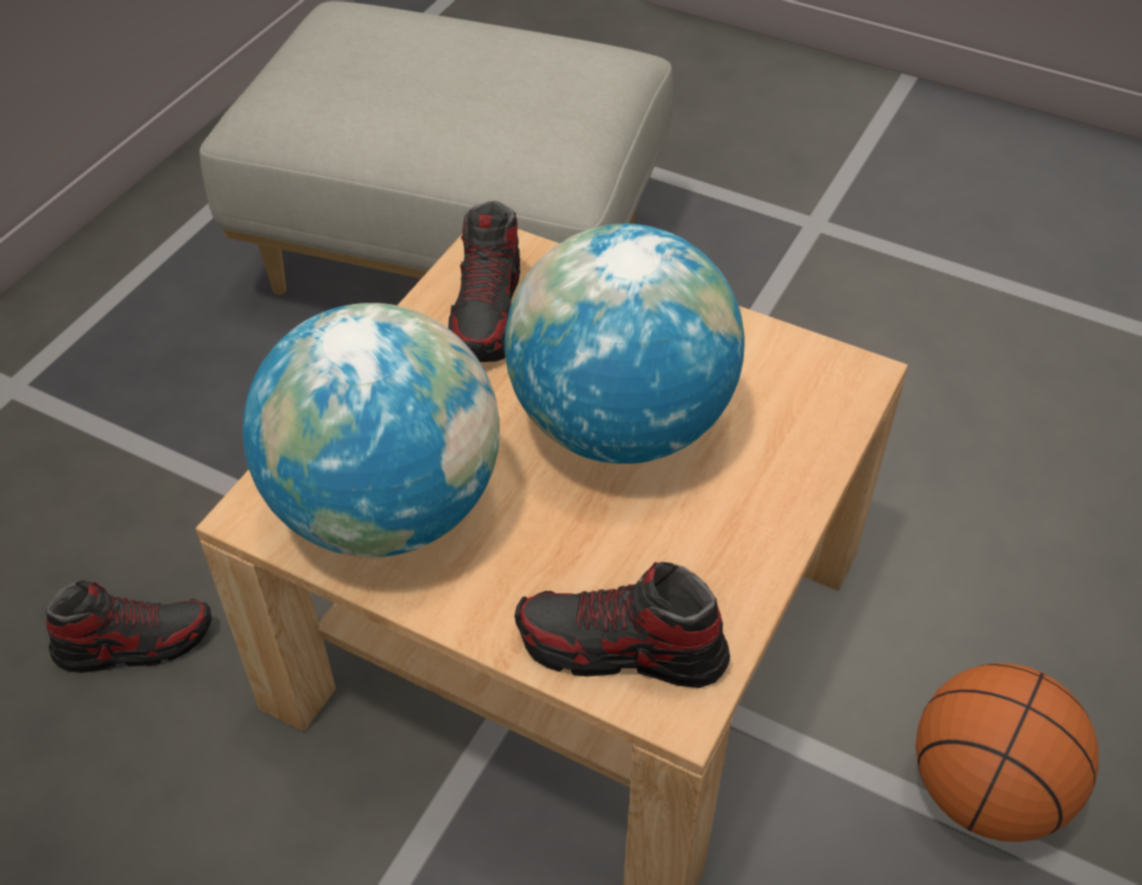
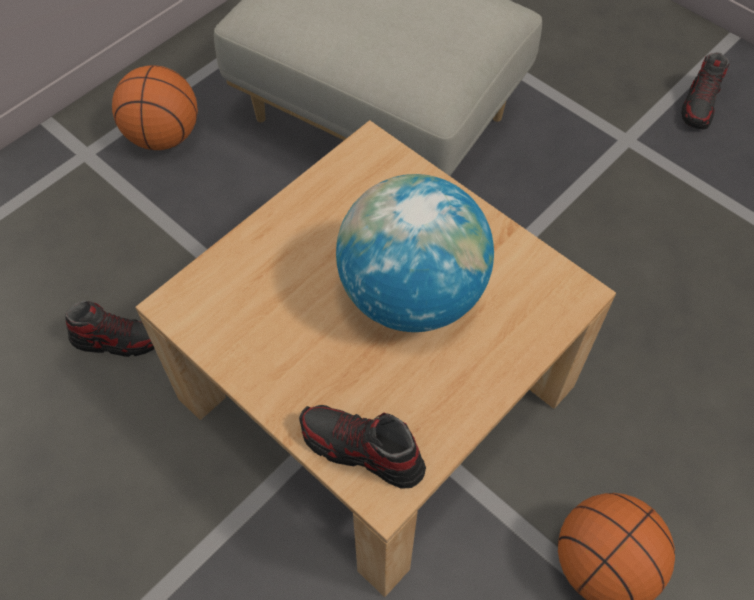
camera: 15 degrees right, 10 degrees up
(133, 340) = (164, 136): none -> basketball
(387, 508) = (250, 320): globe -> none
(488, 313) = (353, 195): shoe -> shoe (699, 105)

